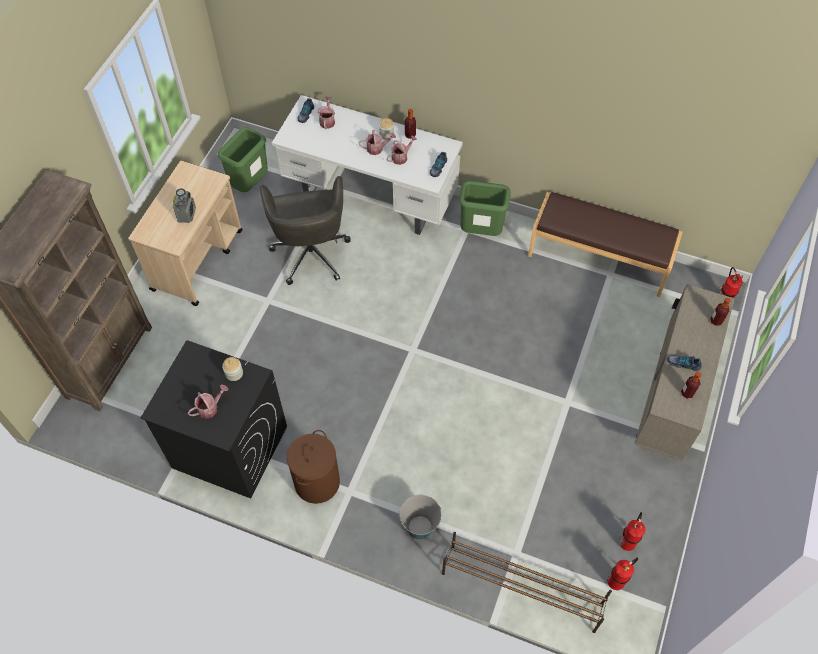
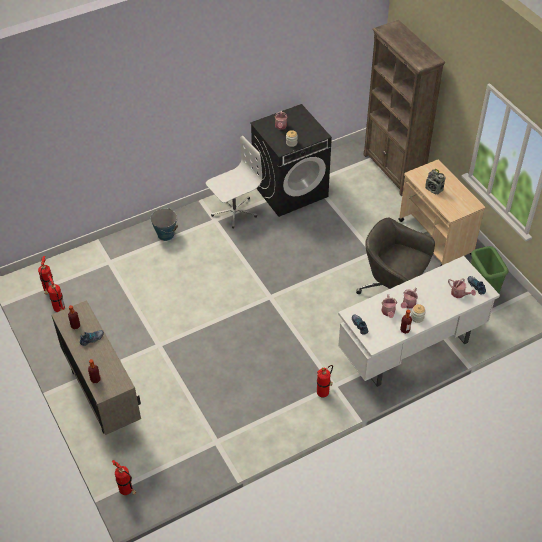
camera: 130 degrees right, 10 degrees down
(317, 481) = (234, 211): brown laundry basket -> white office chair
(481, 232) = (324, 392): green trash can -> fire extinguisher
(521, 588) = (92, 252): brown shoe rack -> none
(599, 258) = (235, 445): brown bench -> none

